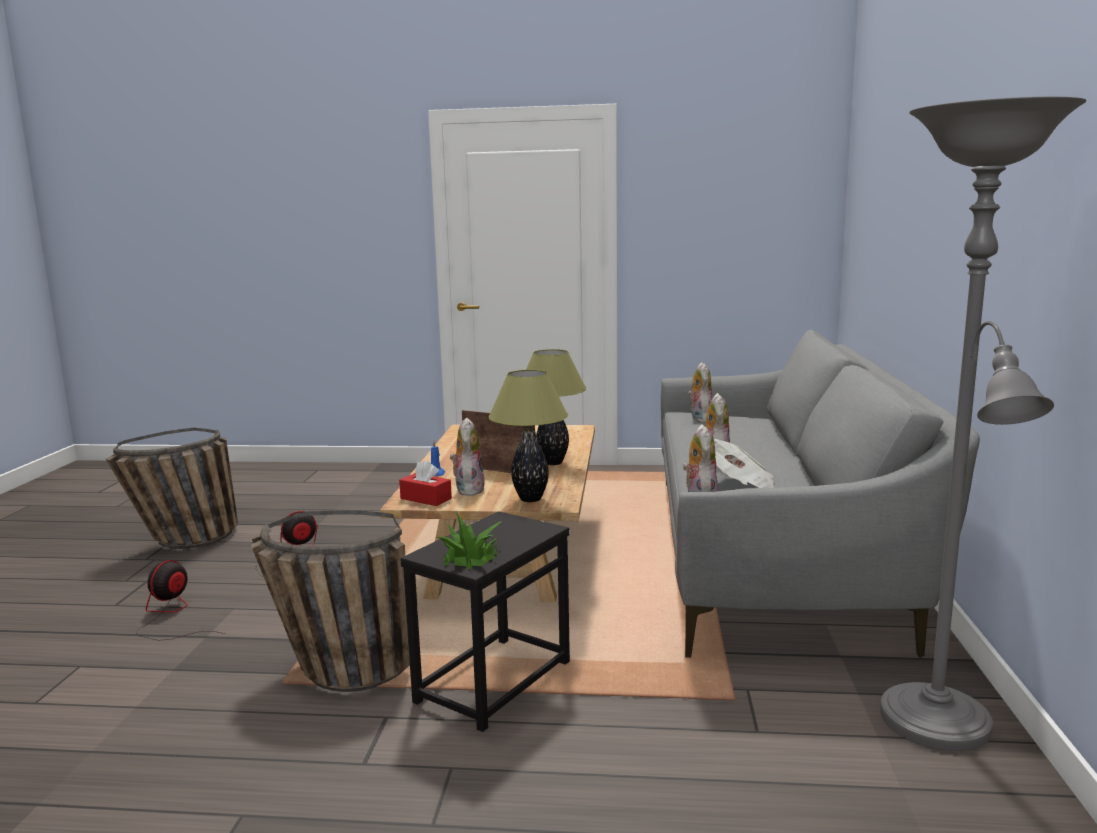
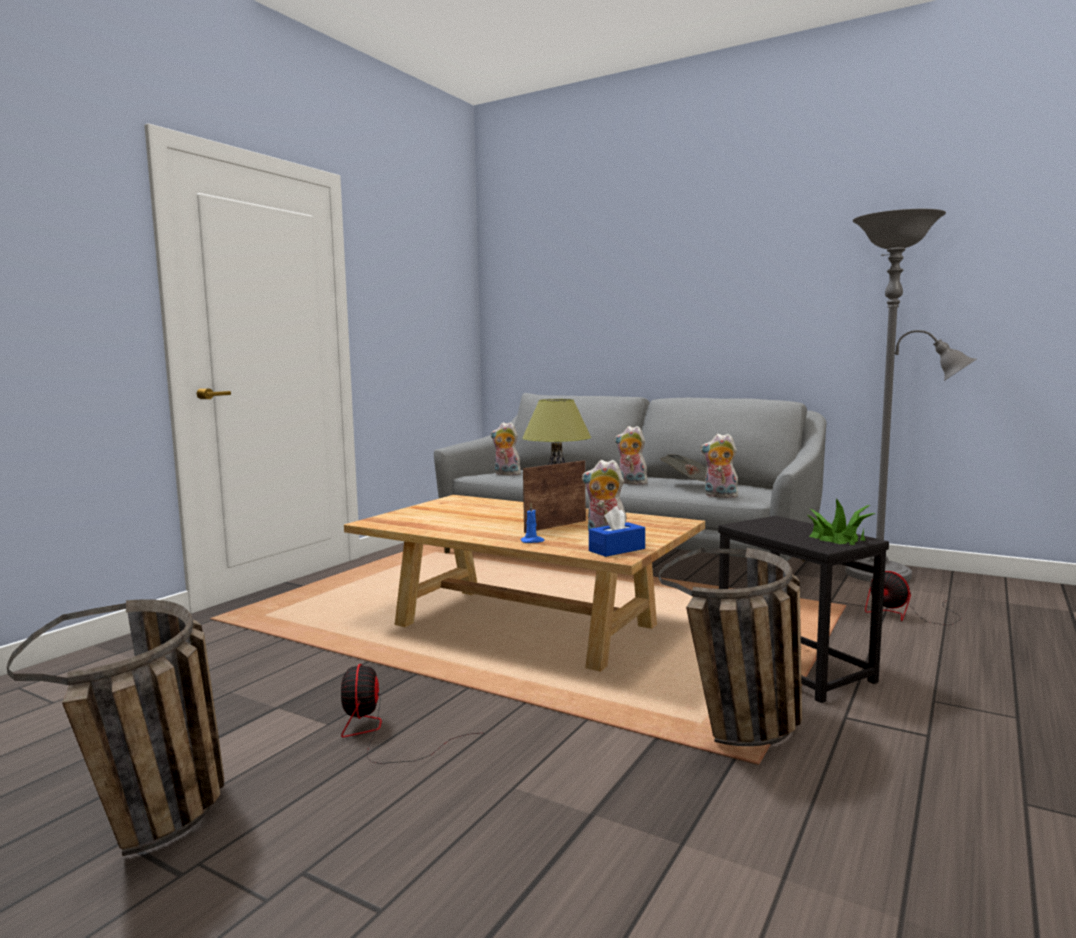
camera: 65 degrees left, 5 degrees down
(171, 615) = (489, 844): fan -> fan (908, 615)
(426, 498) = (617, 550): red tissue box -> blue tissue box
(530, 499) = (657, 526): table lamp -> none

